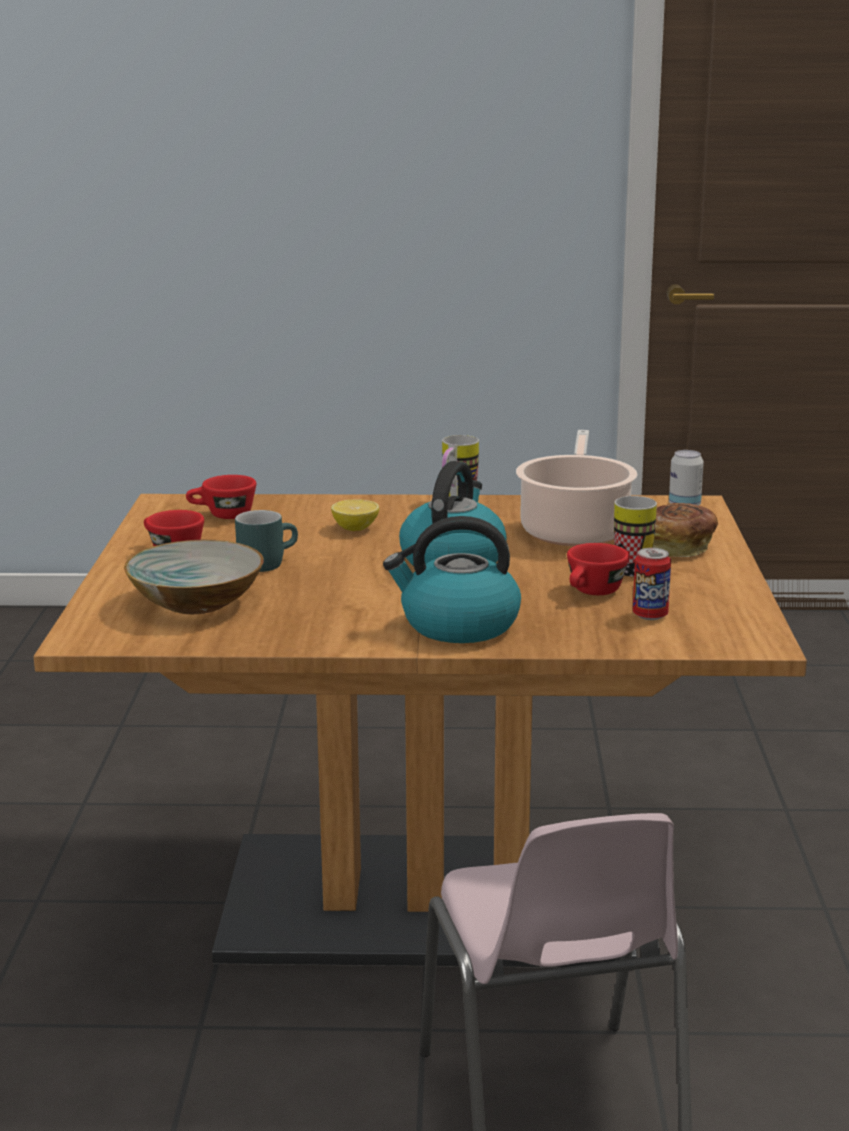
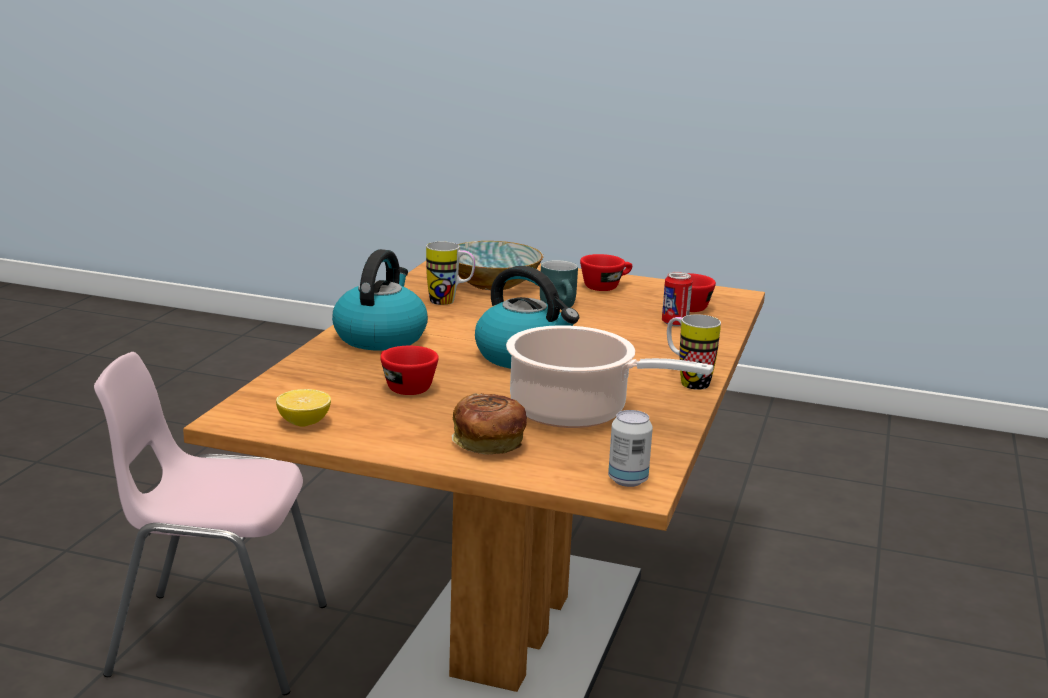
camera: 105 degrees right, 0 degrees up
(355, 528) = (631, 339): lemon -> lemon (304, 423)
(630, 567) = (452, 412): mug -> mug (450, 302)
(650, 615) = (333, 395): can -> can (674, 323)

